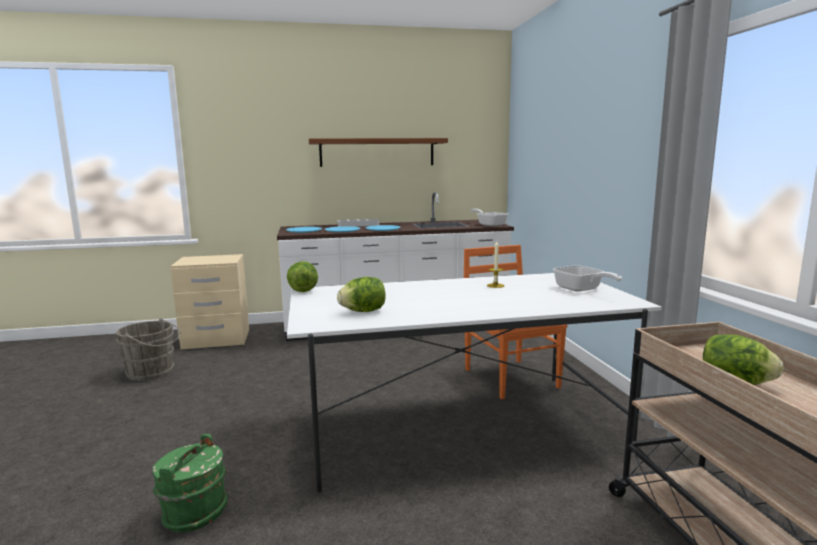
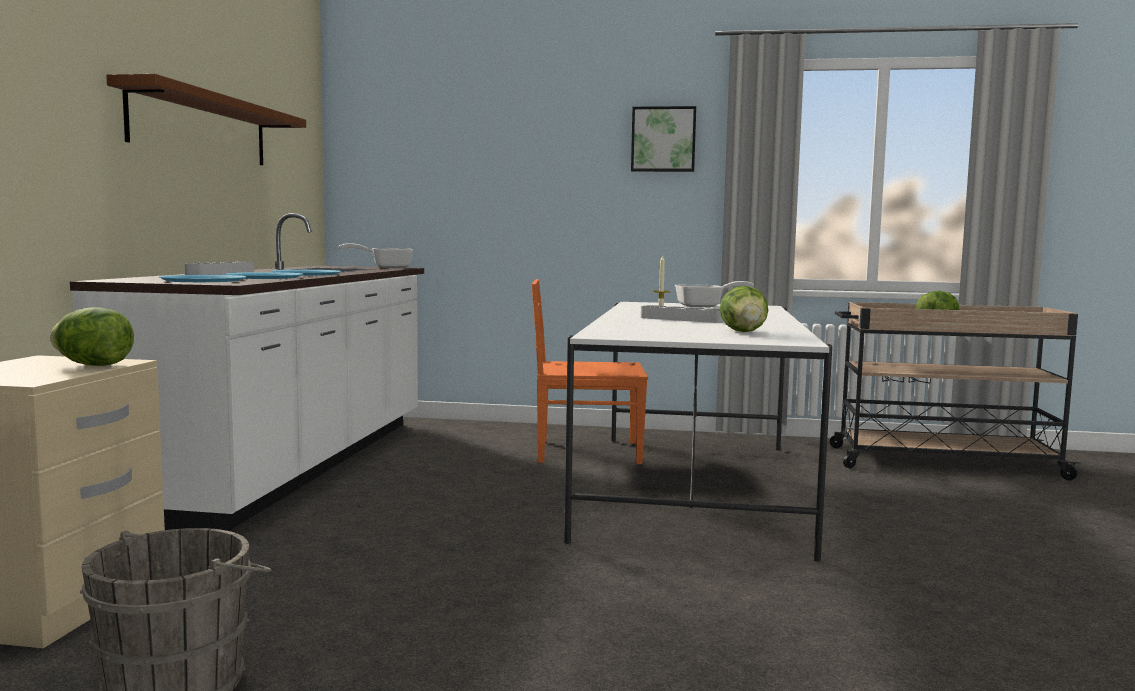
camera: 70 degrees left, 5 degrees down
(194, 512) = (854, 629): green bucket -> none
(303, 290) = (600, 336): lettuce -> lettuce (93, 365)
(440, 294) = (683, 319): none -> grey tray
(638, 127) = (663, 139): none -> picture

